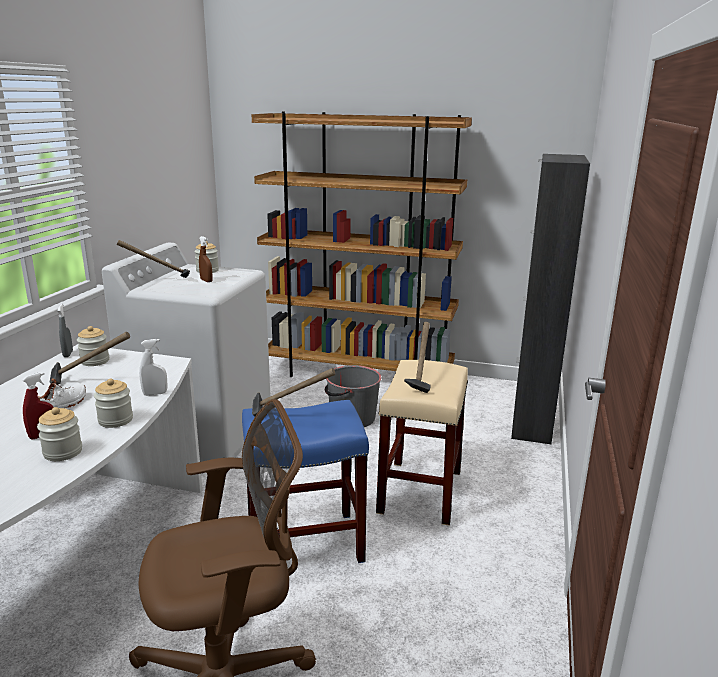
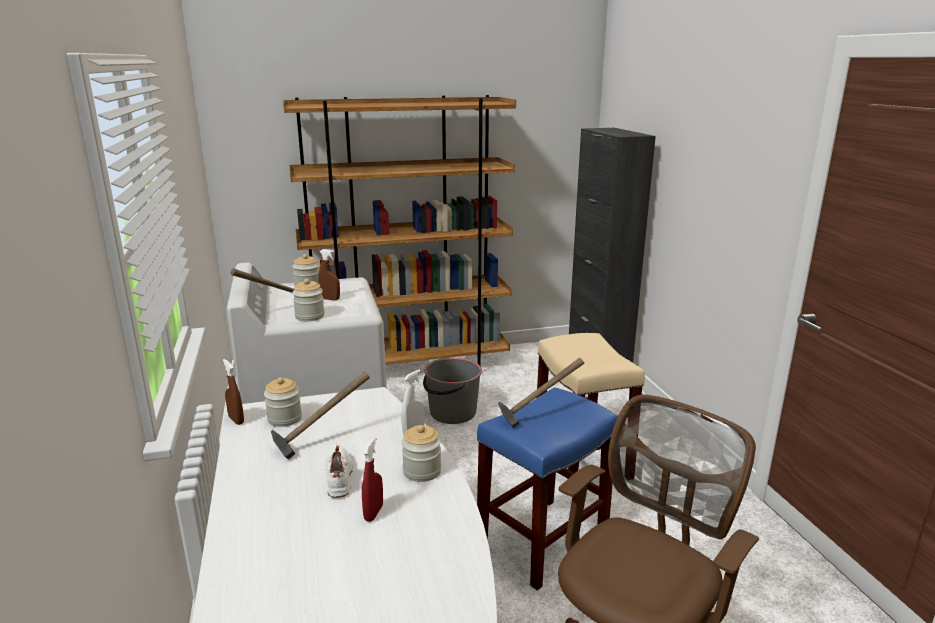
camera: 30 degrees left, 0 degrees up
(63, 452) = (427, 521): jar -> jar (310, 316)
(68, 354) = (236, 420): grey spray bottle -> brown spray bottle
(419, 380) = (588, 353): hammer -> none

